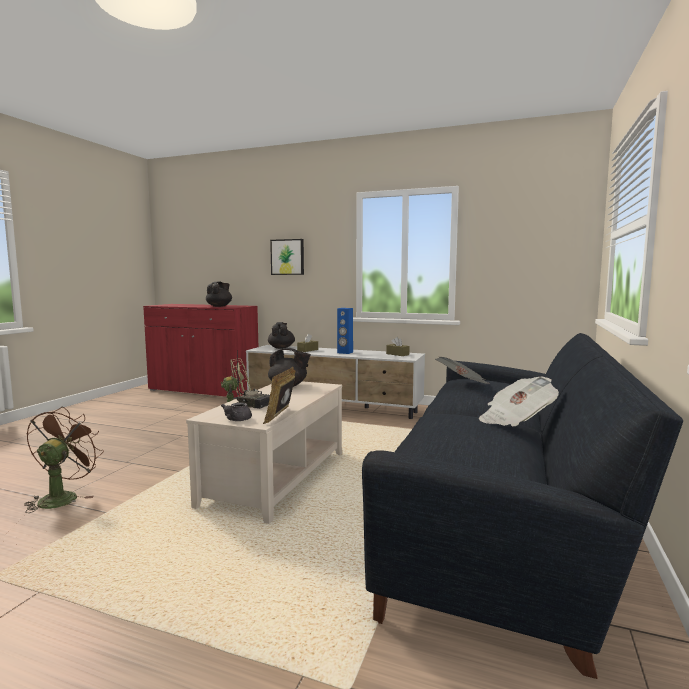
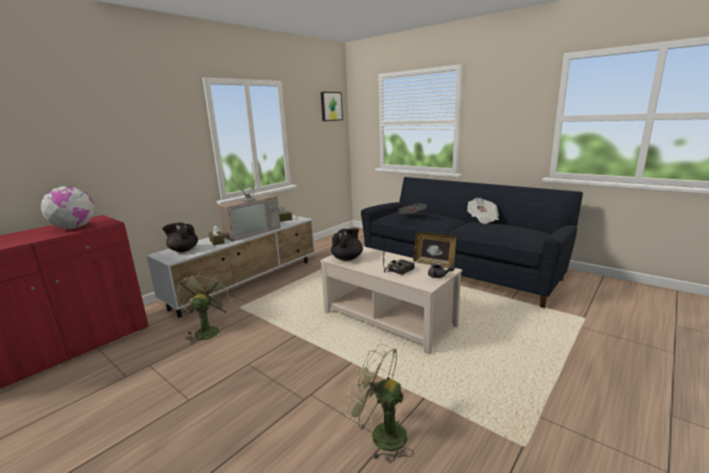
camera: 70 degrees left, 10 degrees up
(62, 497) = (381, 435): brown fan -> green fan
(219, 306) = (74, 228): black teapot -> globe
(287, 257) = (134, 148): picture -> picture (331, 106)
(345, 352) = (251, 231): blue speaker -> television

